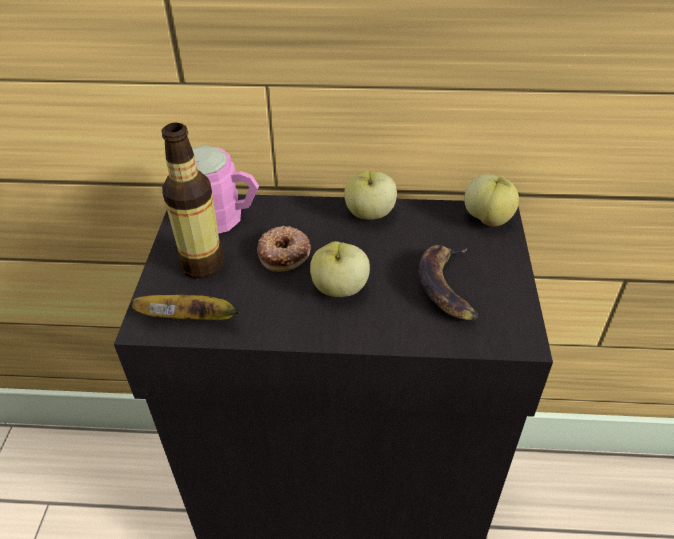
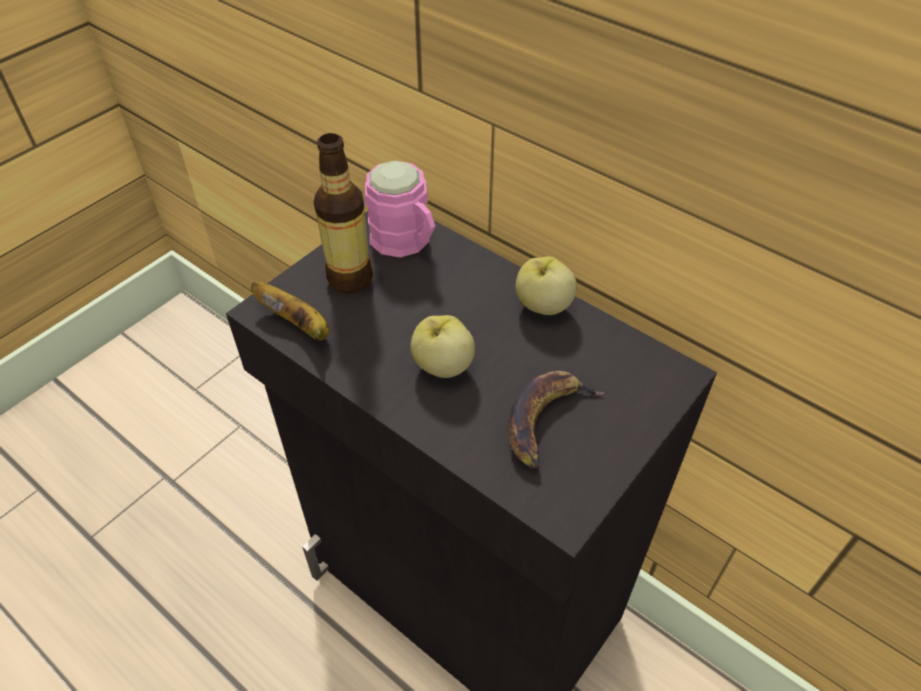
camera: 35 degrees right, 5 degrees up
(284, 253) = (427, 304): donut -> none
(488, 219) = (662, 373): apple -> none

